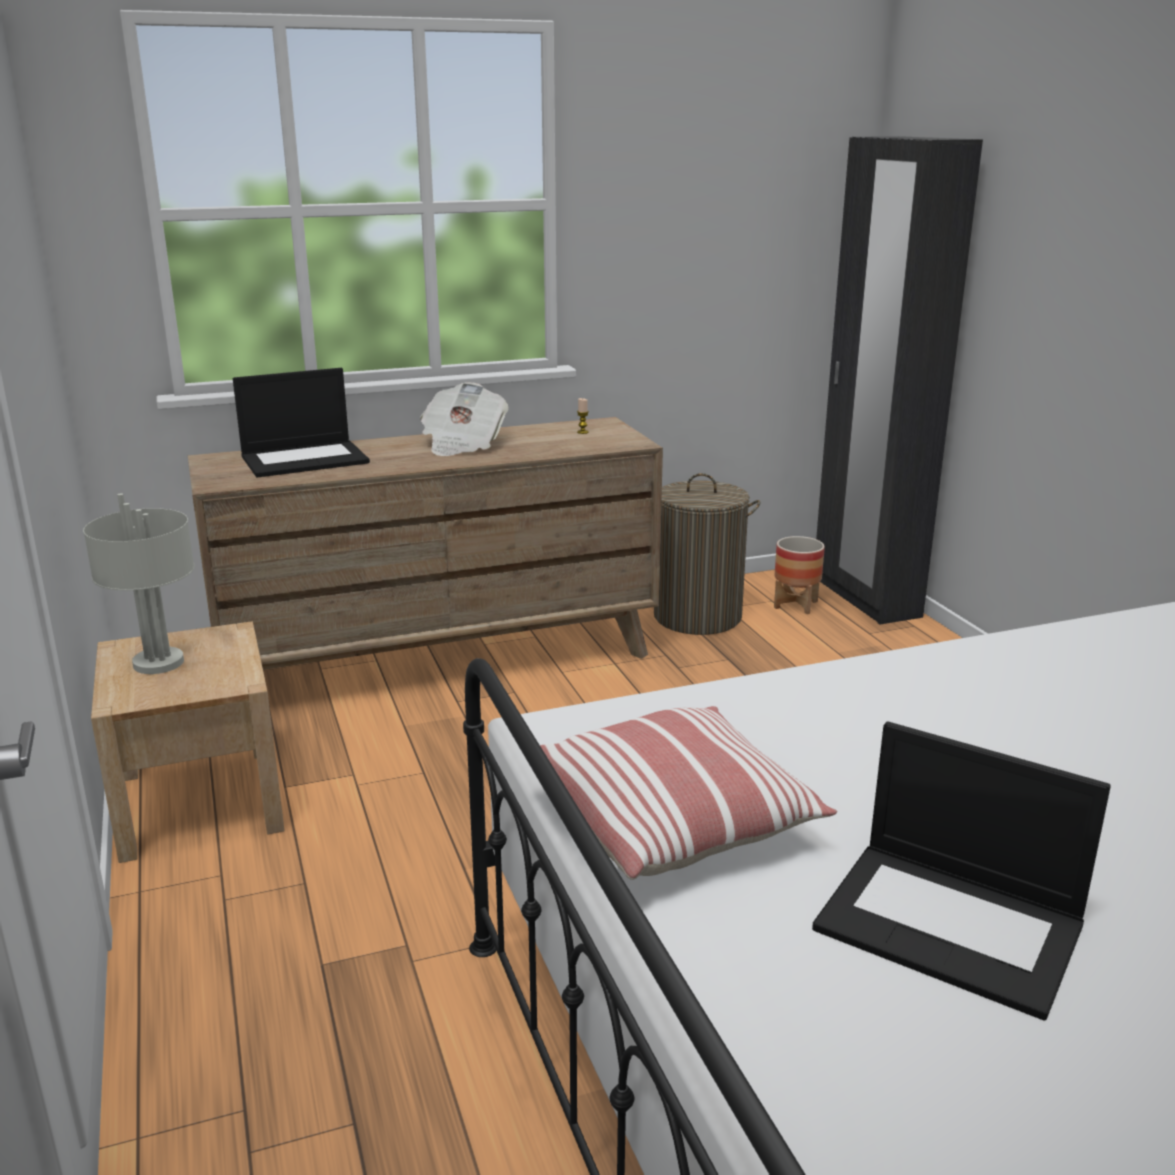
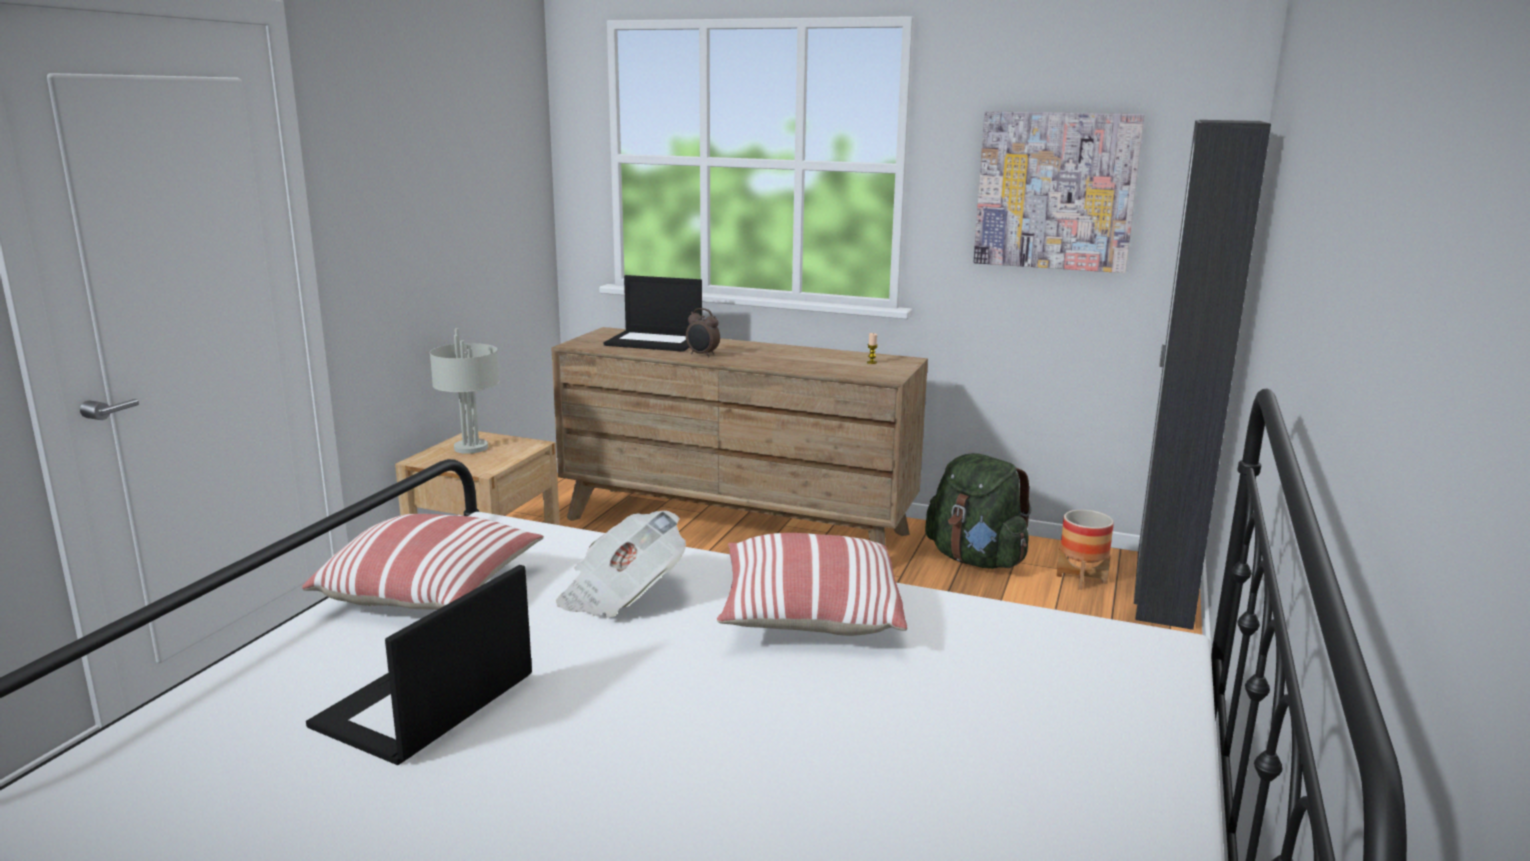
camera: 40 degrees right, 5 degrees down
(401, 462) = (702, 355): none -> alarm clock
(462, 444) = (769, 353): newspaper -> newspaper (621, 595)
(697, 617) = (976, 560): laundry basket -> green backpack
(709, 218) = (1055, 191): none -> picture
(952, 925) = (425, 703): laptop -> laptop turned 45 degrees clockwise
(999, 688) = (808, 614): none -> pillow

